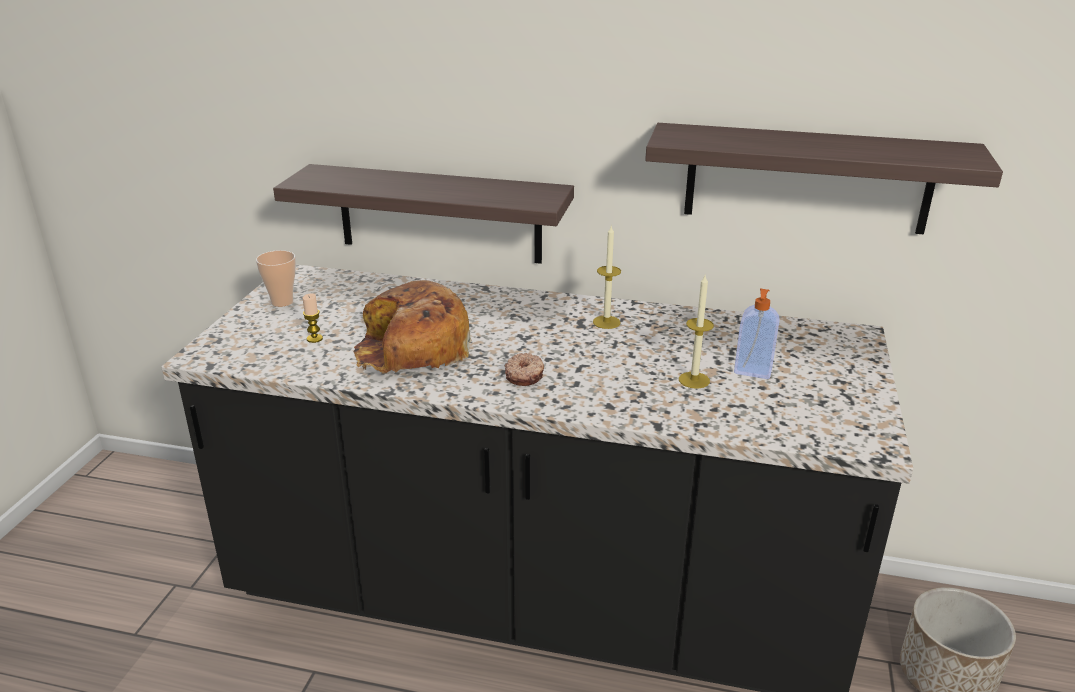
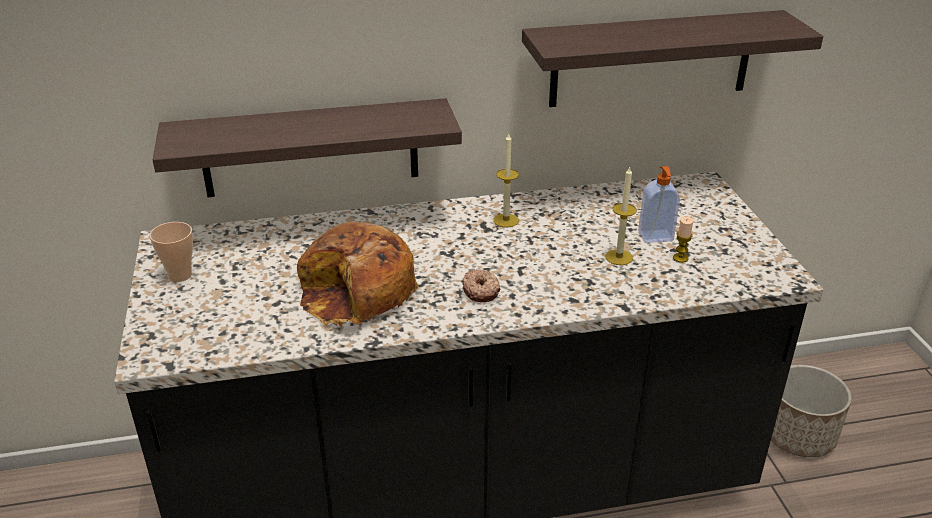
camera: 25 degrees left, 5 degrees up
(314, 338) = (252, 307): candle -> candle (680, 258)

